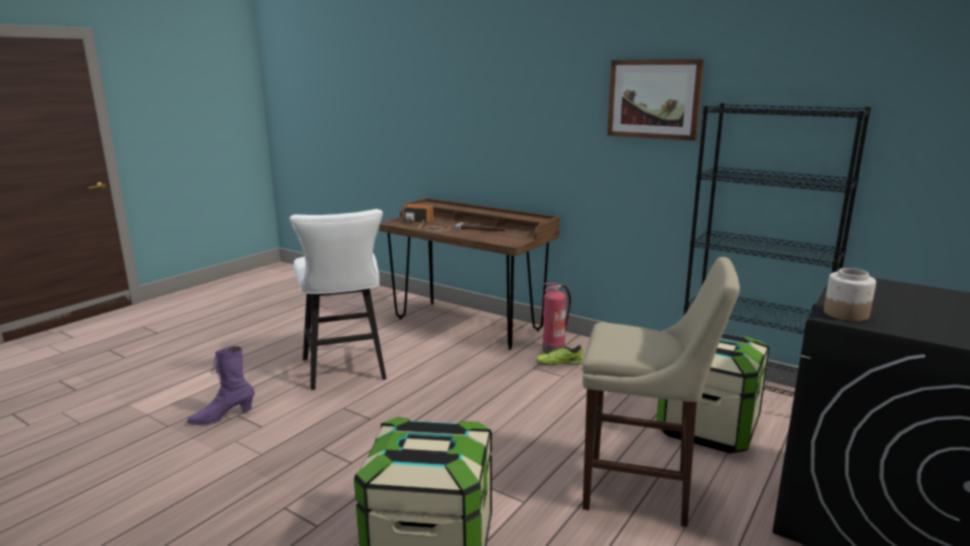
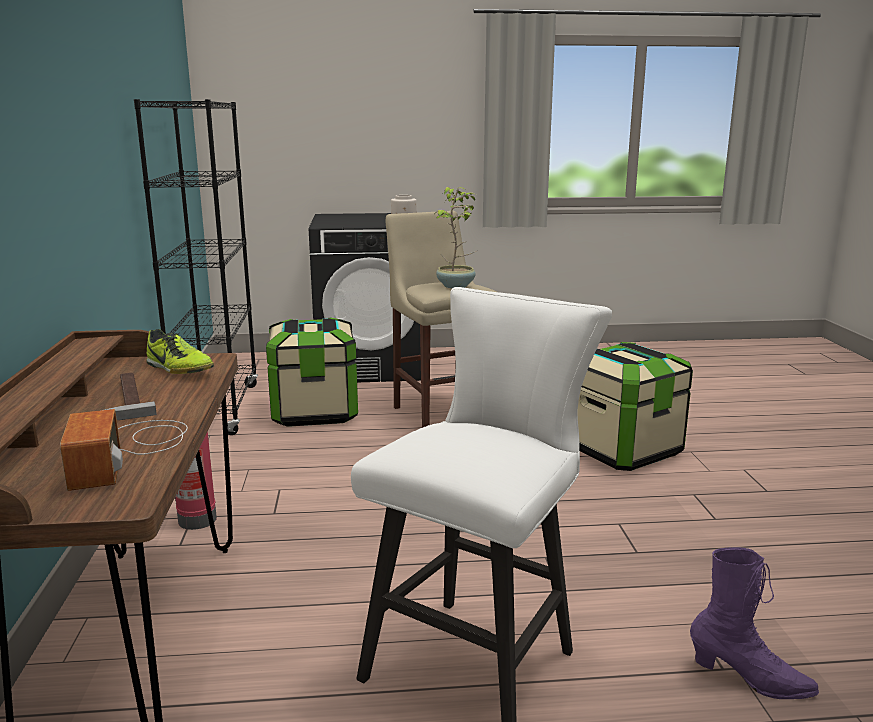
camera: 130 degrees left, 0 degrees up
(559, 363) = (242, 502): shoe -> shoe (179, 369)
(627, 342) = (456, 286): none -> potted plant
(654, 99) = (94, 94): picture -> none

